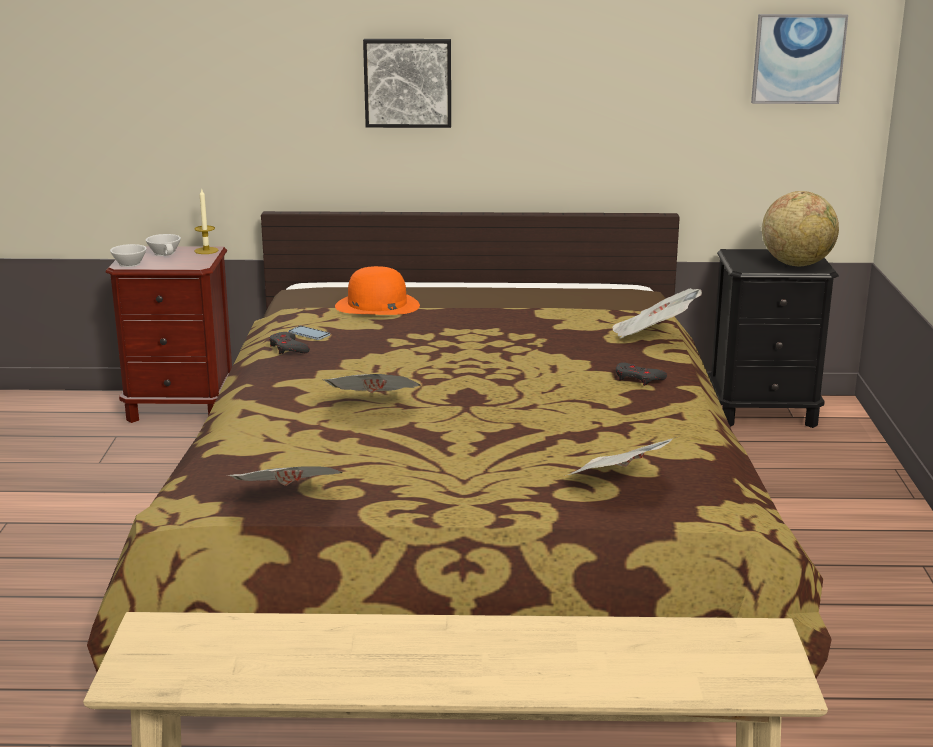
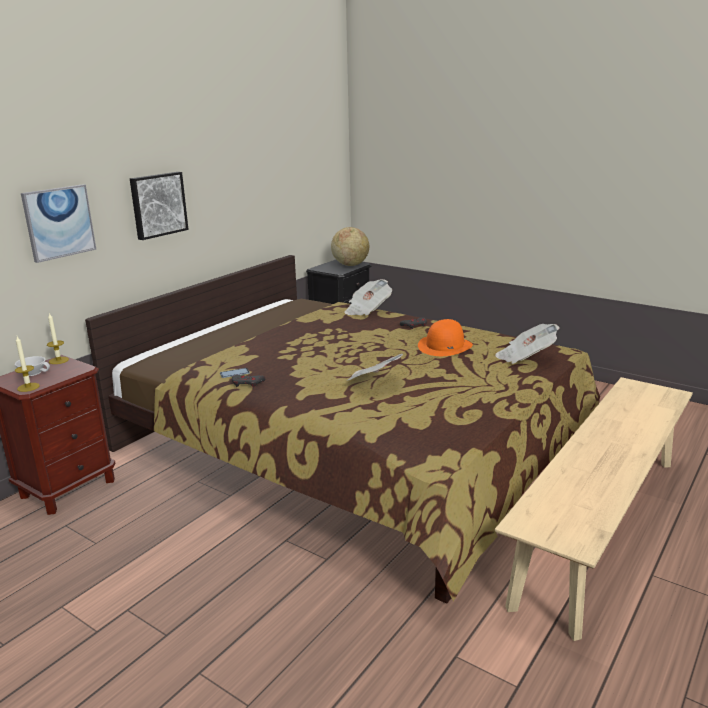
camera: 55 degrees left, 0 degrees up
(128, 263) = (28, 387): white cup -> candle
(288, 502) = (471, 430): newspaper -> none
(377, 305) = (222, 348): orange hat -> orange hat (445, 346)
(798, 59) = (320, 161): picture -> picture (59, 222)

